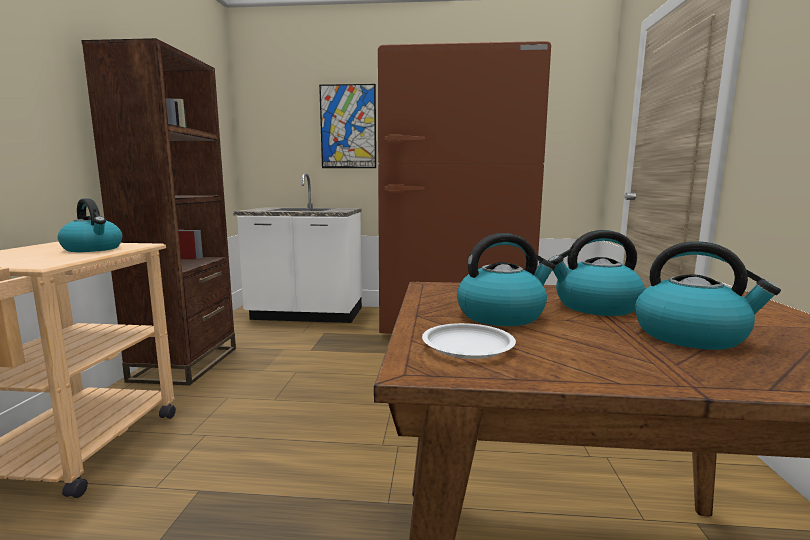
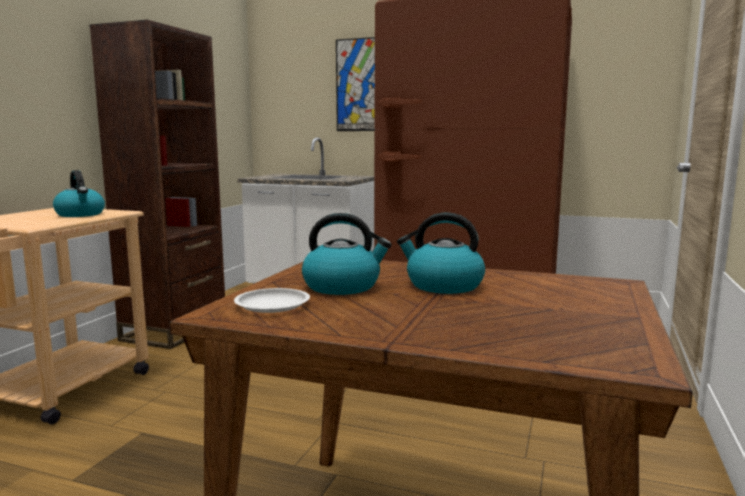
camera: 15 degrees right, 0 degrees up
(691, 336) = (477, 312): kettle -> none

